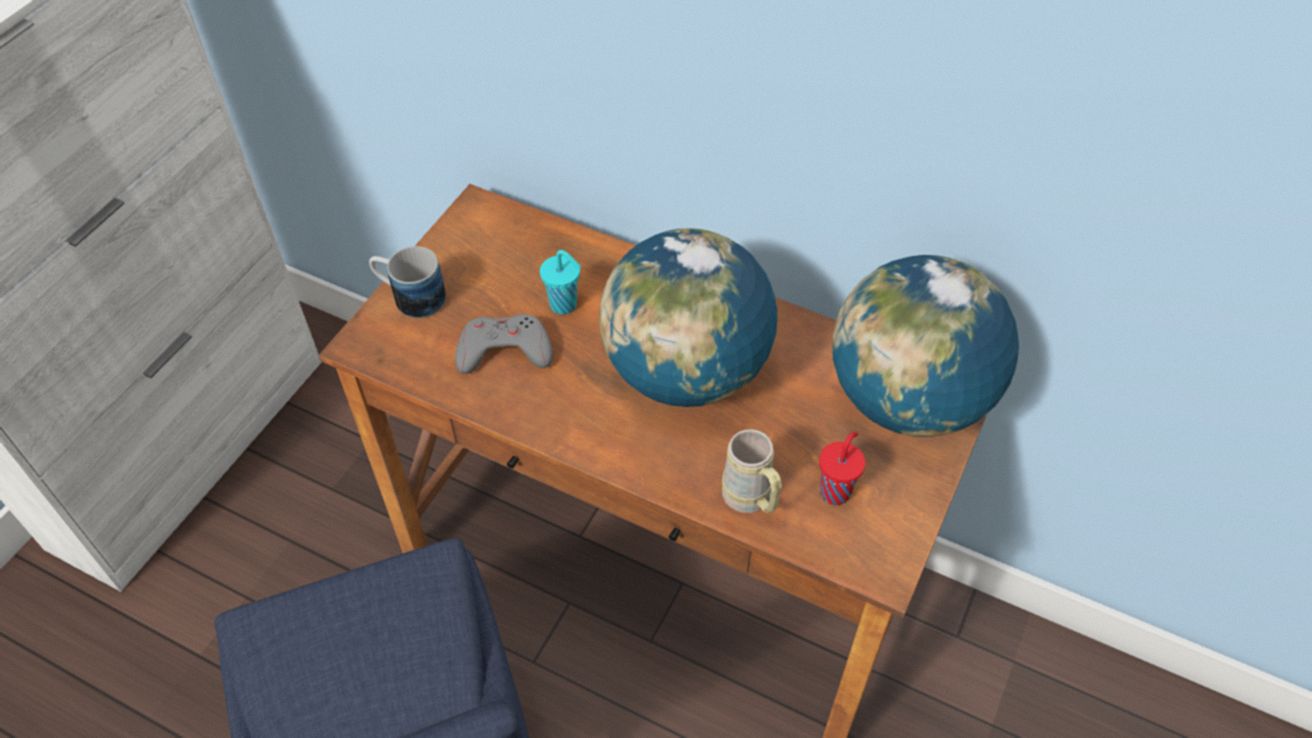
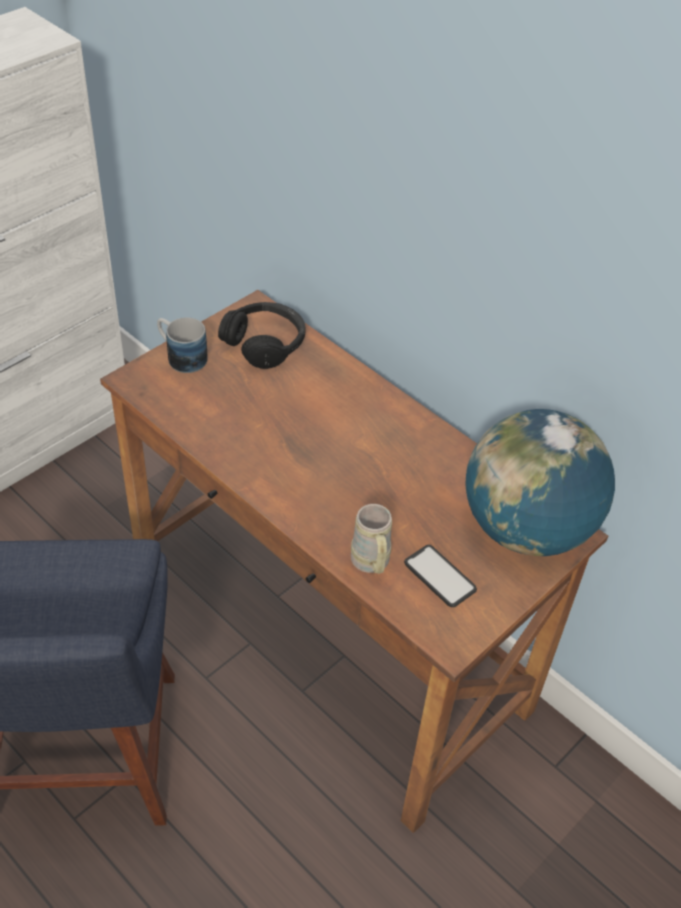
camera: 15 degrees right, 5 degrees down
(504, 350) = (233, 411): grey game controller -> none
(507, 251) = (264, 343): none -> black headphones
(565, 305) = (291, 391): turquoise cup -> none
(686, 372) = (361, 462): globe -> none
(836, 491) = (439, 576): red cup -> phone

